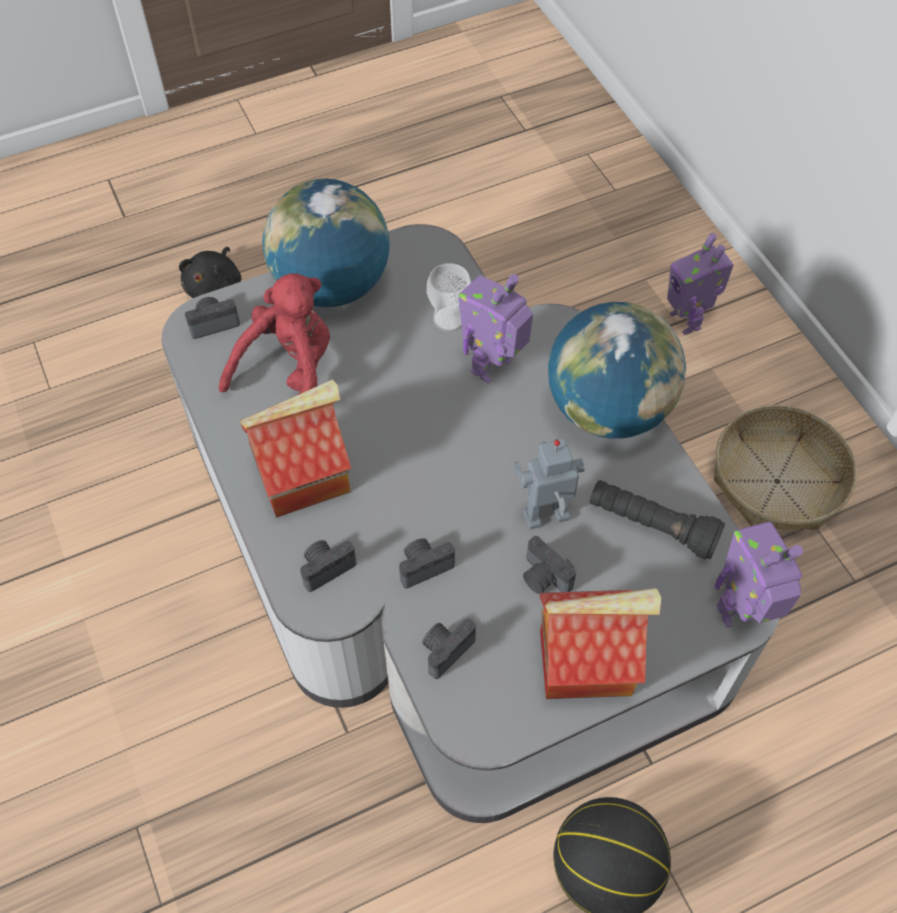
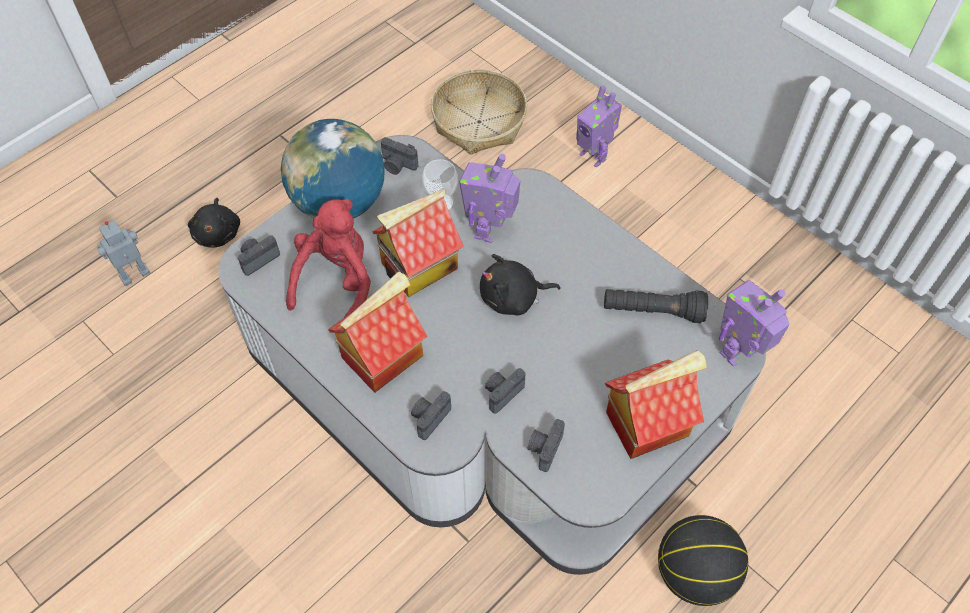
camera: 20 degrees left, 0 degrees up
(390, 387) = (419, 267): none -> toy house
(486, 457) = (513, 298): none -> black plush toy
(543, 578) = (592, 373): camera -> camera (397, 165)
(547, 519) = (576, 329): toy robot -> toy robot (135, 276)
(608, 409) = (586, 236): globe -> none
(777, 481) = (703, 255): basket -> basket (479, 121)

